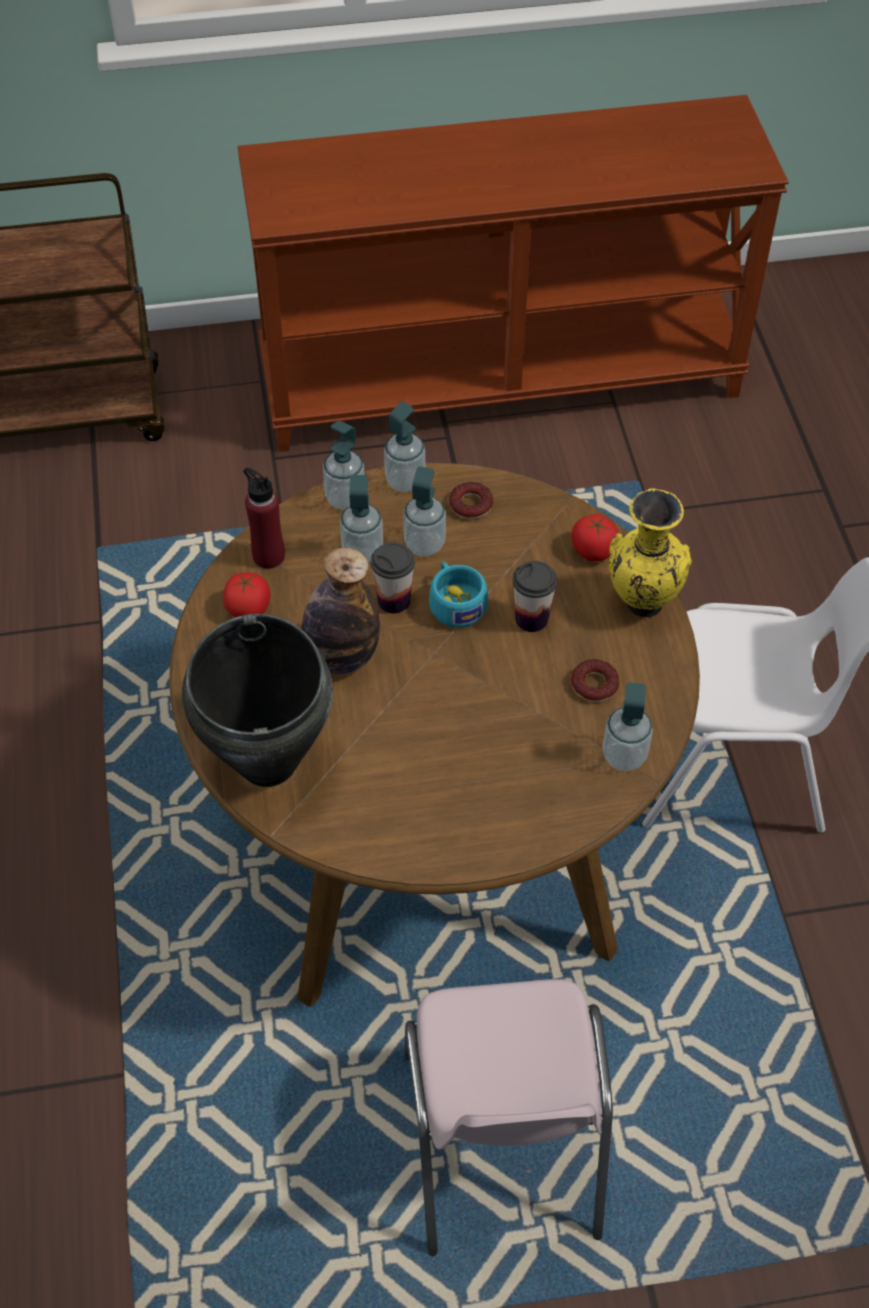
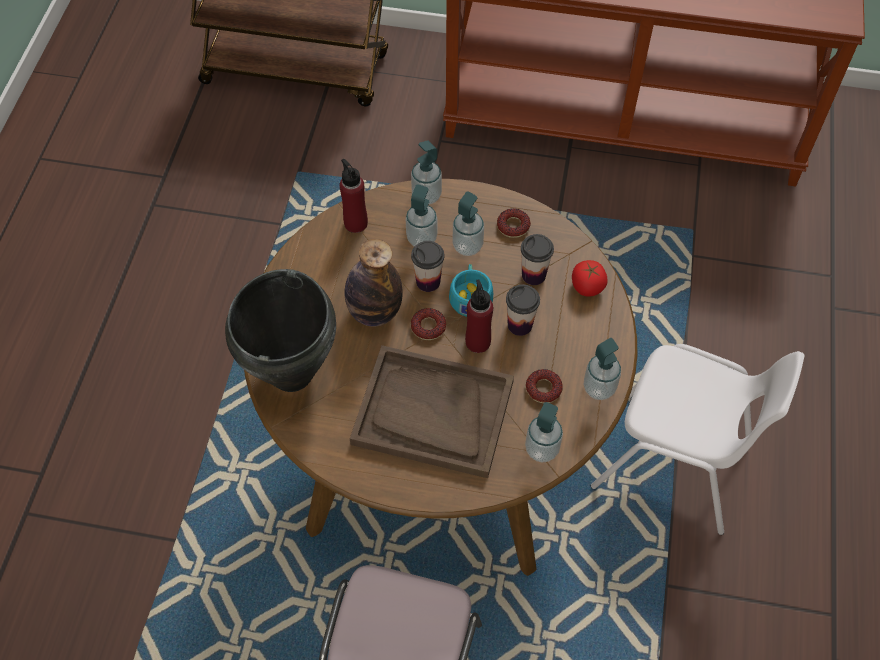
camera: 20 degrees right, 5 degrees up
(248, 609) = (326, 257): tomato -> none
(405, 481) = (474, 194): soap dispenser -> soap dispenser (599, 388)
(419, 654) = (428, 327): none -> donut
(470, 755) = (432, 413): none -> brown tray
(489, 654) = (478, 342): none -> red bottle
(522, 555) = (533, 275): none -> cup
(641, 606) = (604, 339): yellow vase -> none

